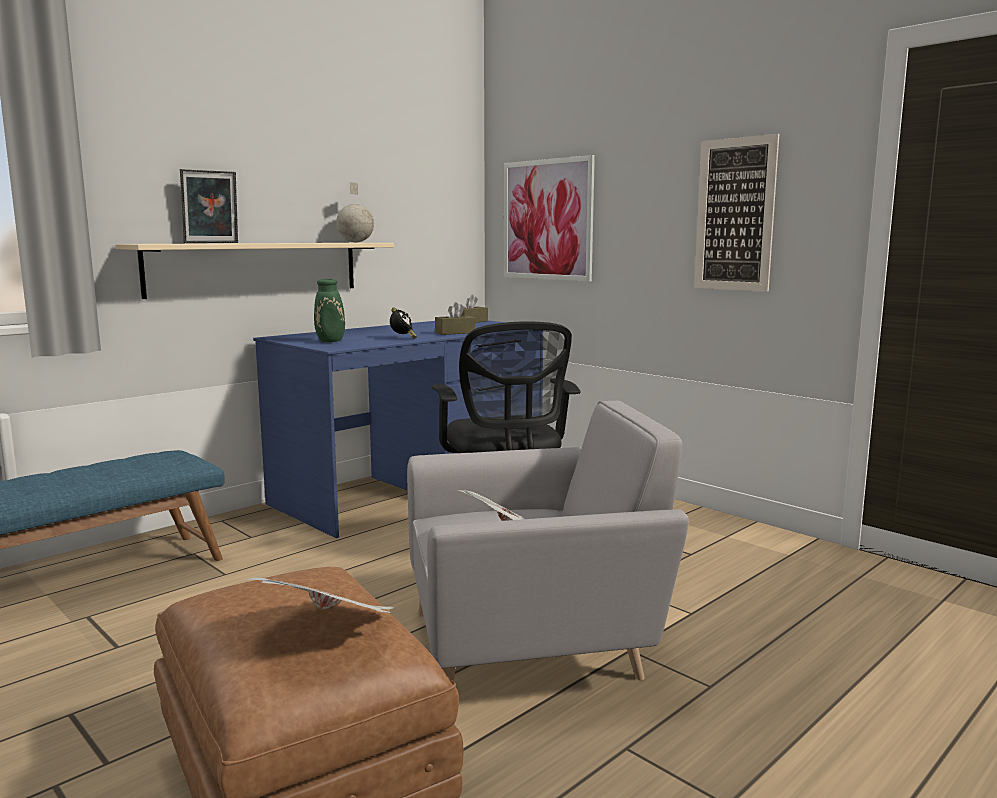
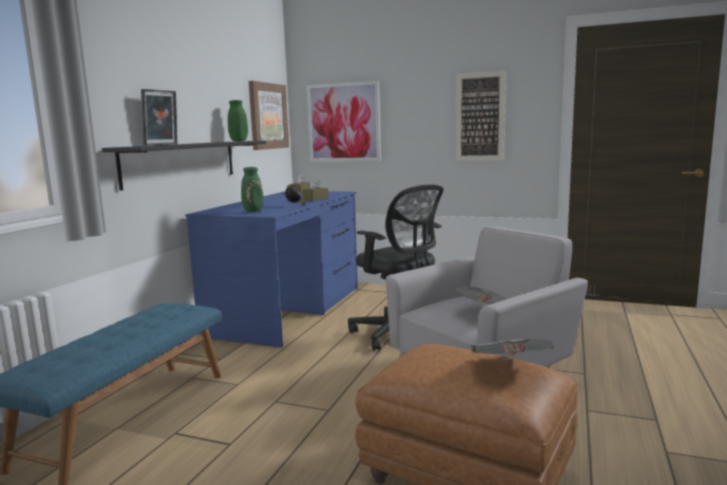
camera: 25 degrees left, 0 degrees up
(256, 268) = (181, 162): beige shelf -> black shelf
(355, 242) = (238, 141): globe -> green vase
(436, 208) = (268, 116): none -> picture

